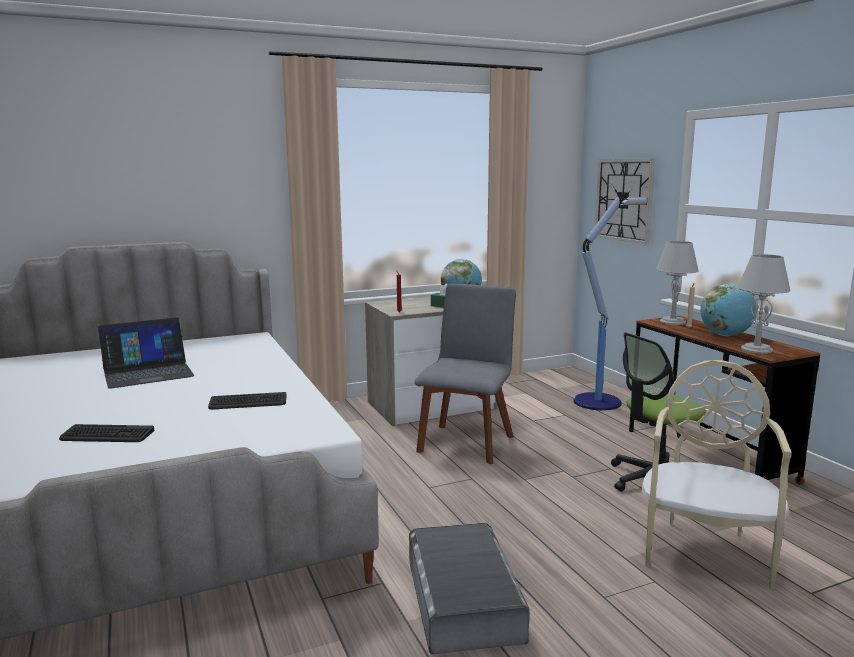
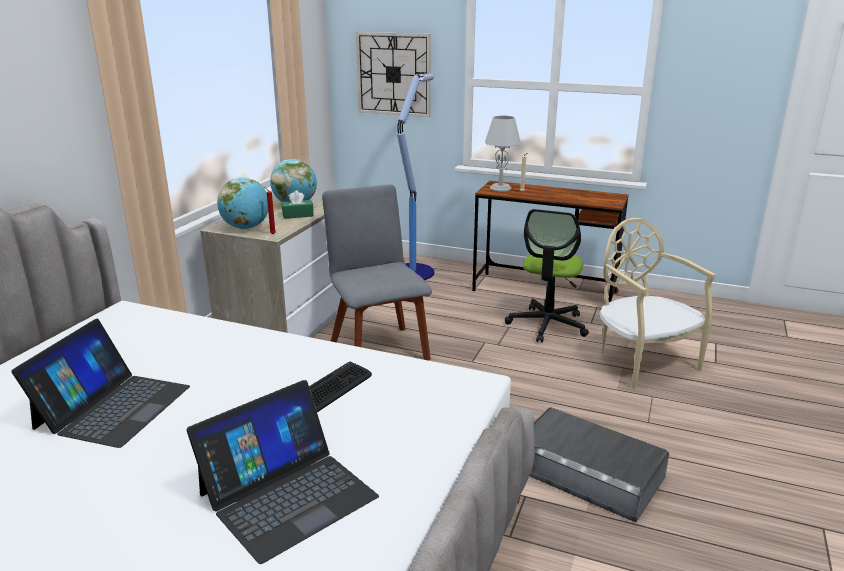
camera: 45 degrees left, 10 degrees up
(107, 435) = (287, 495): keyboard -> laptop
(725, 335) = (556, 193): globe -> globe (246, 228)
(756, 349) = (596, 201): grey table lamp -> none

